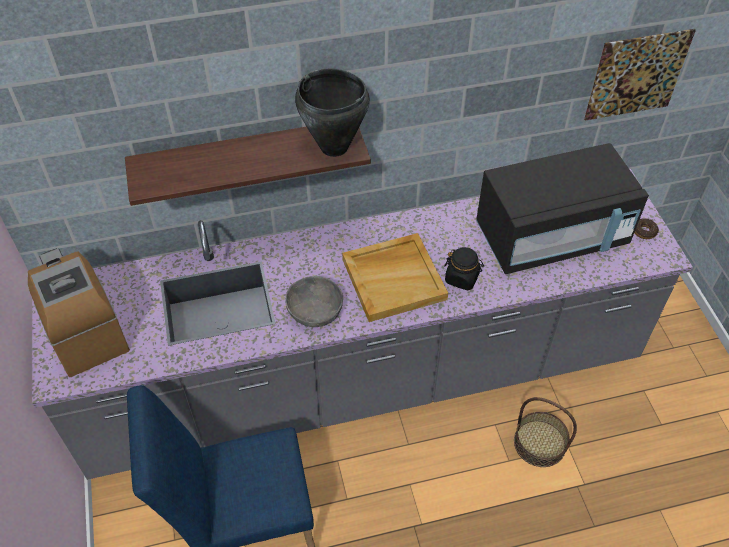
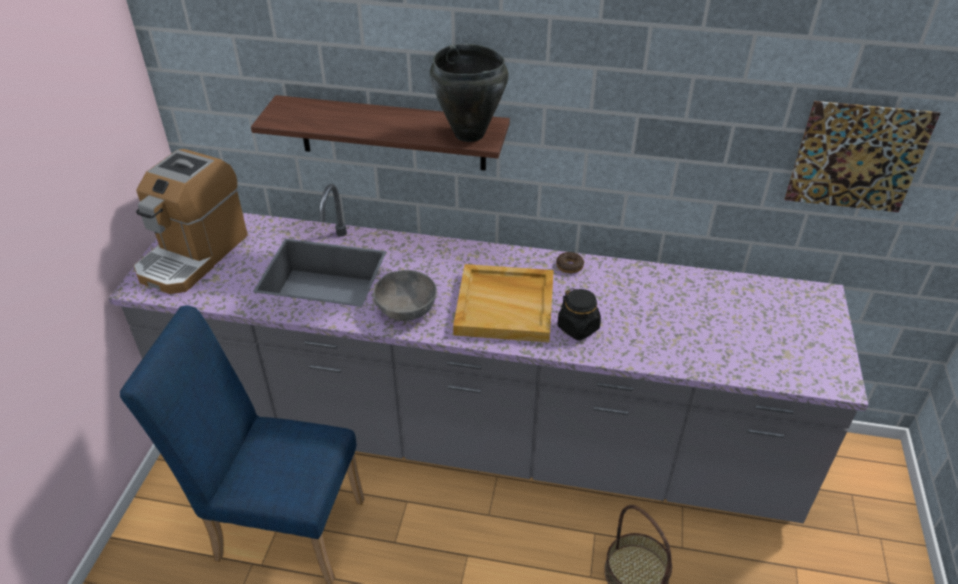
camera: 25 degrees right, 10 degrees down
(84, 328) = (193, 255): coffee machine -> coffee machine turned 150 degrees counterclockwise
(551, 237) = (705, 321): black microwave -> none
(644, 231) = (824, 350): donut -> donut (569, 266)

